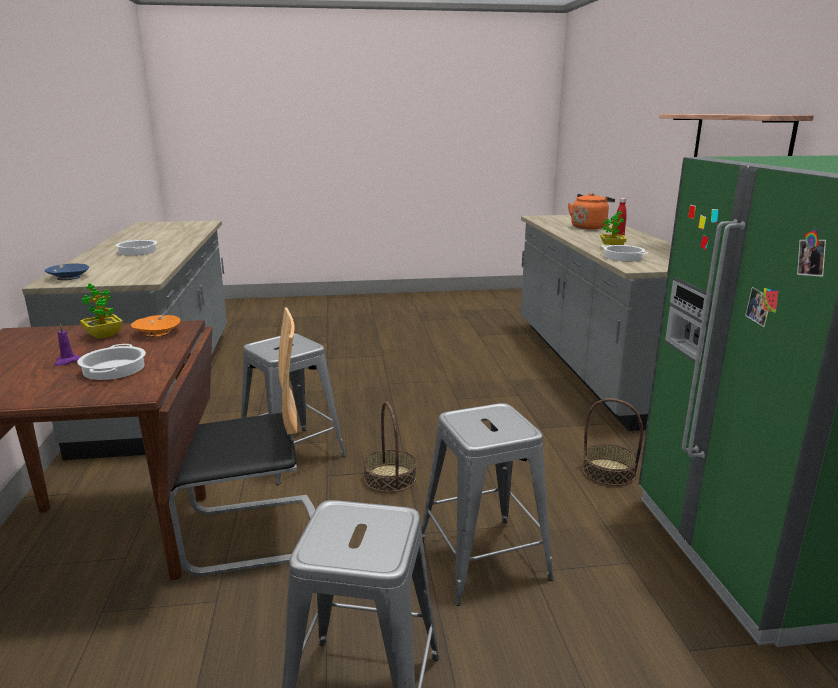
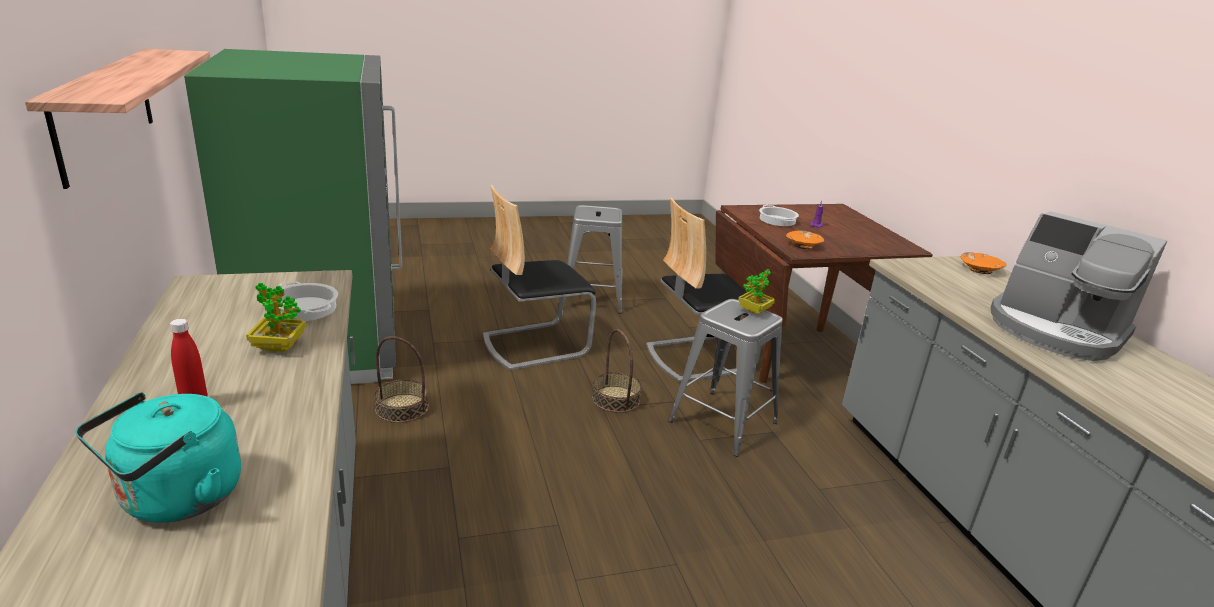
camera: 170 degrees right, 5 degrees up
(68, 277) = (980, 269): blue bowl -> orange bowl
(104, 335) = (838, 244): potted plant -> potted plant (754, 310)
(137, 251) = (1055, 331): cooking pot -> coffee machine
(482, 559) = (534, 344): grey stool -> chair
(589, 227) = (176, 500): orange kettle -> turquoise kettle

